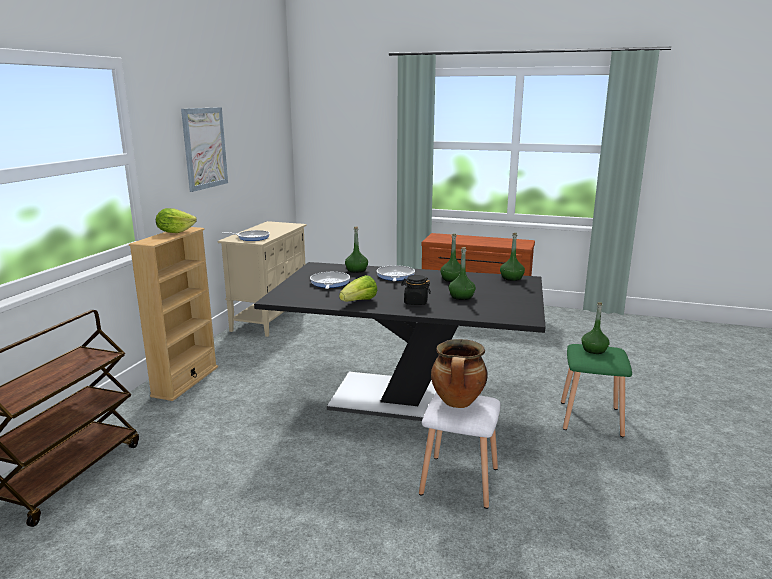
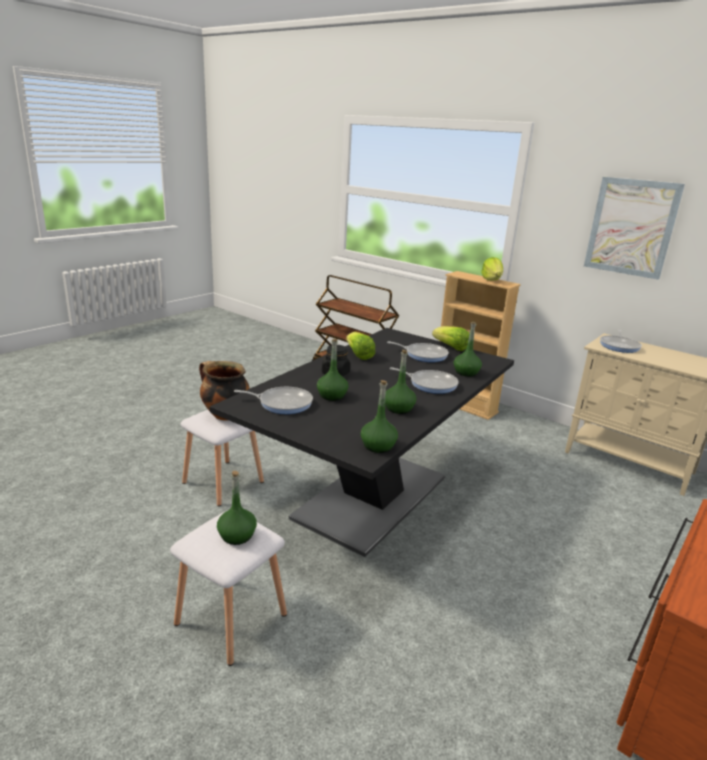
camera: 110 degrees right, 5 degrees up
(298, 277) = (451, 347): none -> lettuce
(499, 307) = (282, 403): none -> frying pan
(591, 419) = (229, 619): green stool -> white stool

